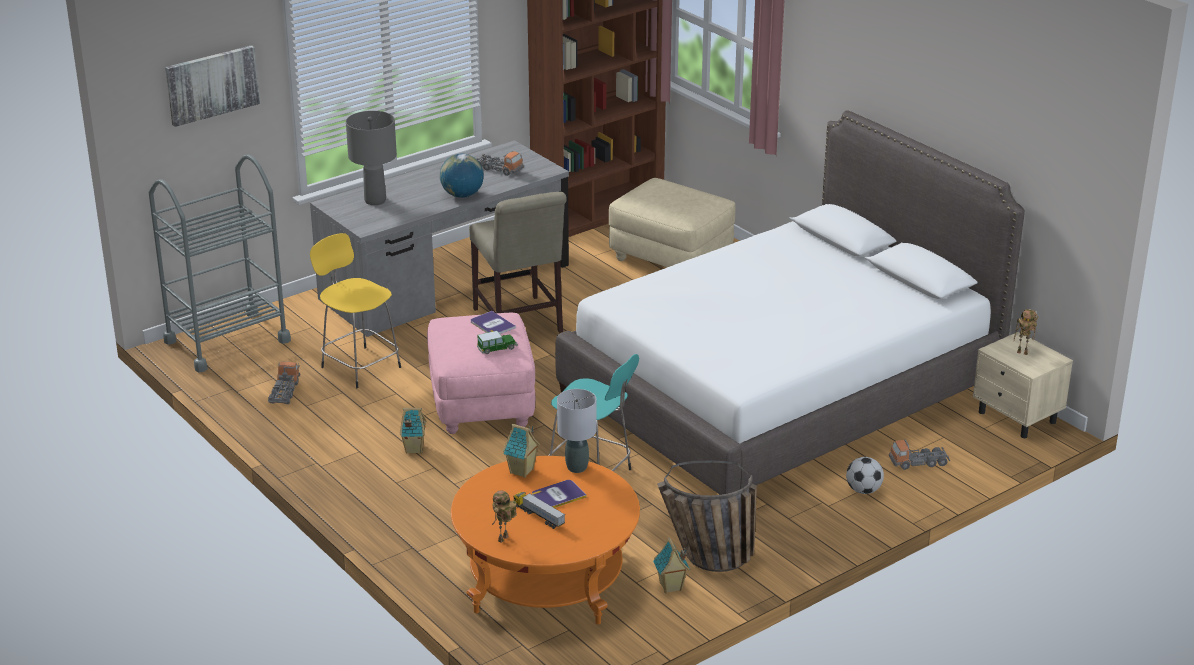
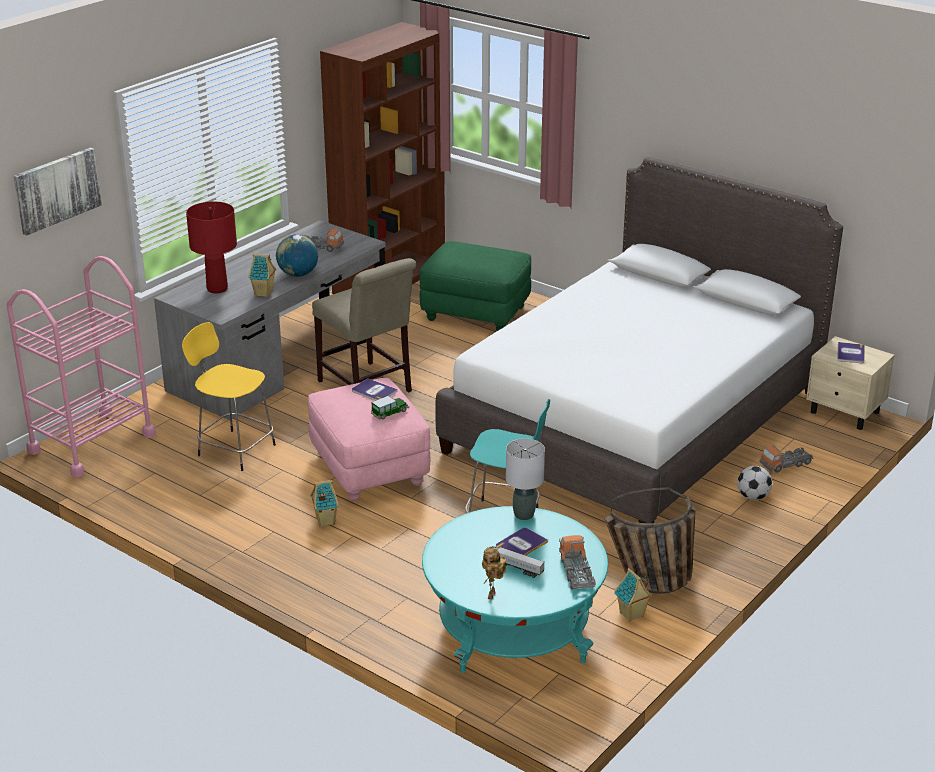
camera: 15 degrees left, 0 degrees up
(227, 341) = (92, 443): grey cart -> pink cart
(284, 392) = (172, 485): toy truck -> toy truck (576, 572)
(375, 200) = (217, 289): grey table lamp -> red table lamp
(522, 471) = (474, 526): toy house -> toy house (264, 293)
(546, 579) = (513, 628): orange coffee table -> turquoise coffee table
(670, 259) = (475, 313): beige ottoman -> green ottoman
(1023, 352) = (850, 353): toy robot -> book

